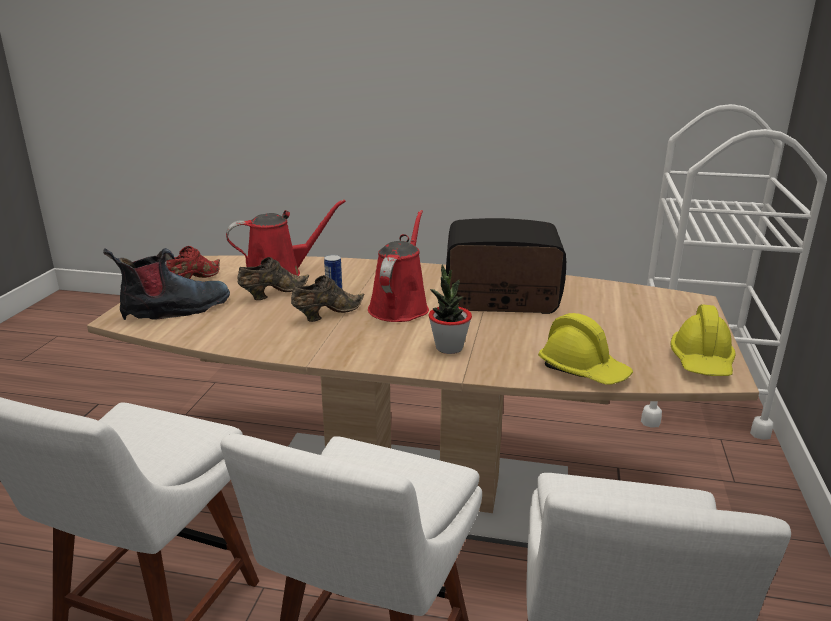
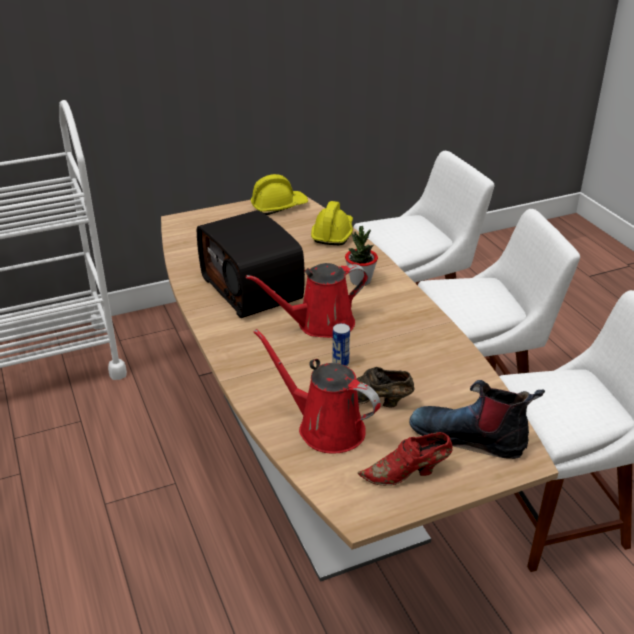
camera: 125 degrees left, 10 degrees up
(327, 314) = (375, 351): brown shoe -> none

